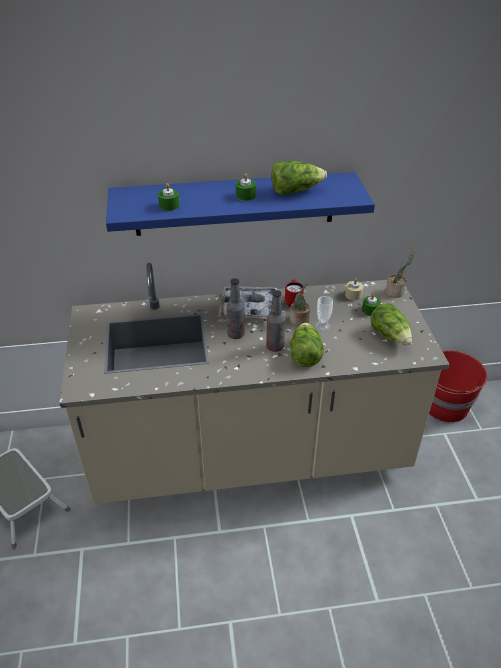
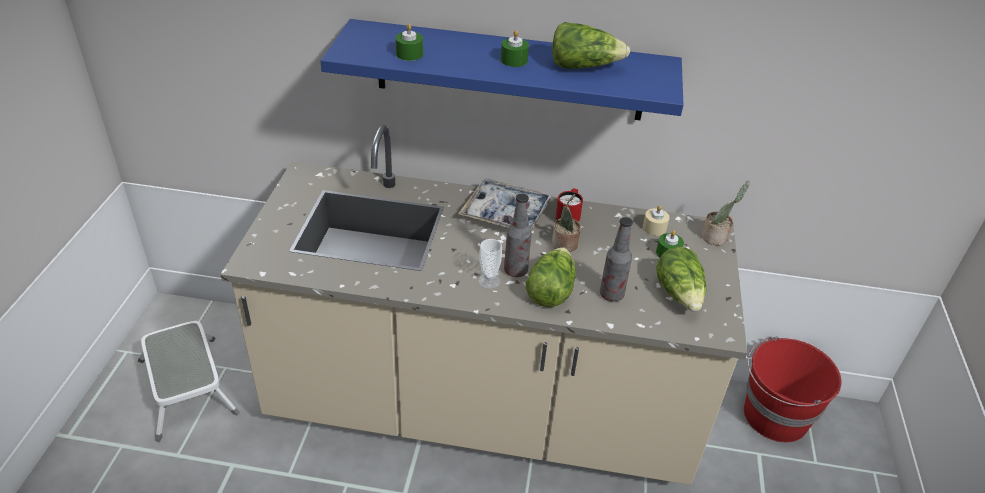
camera: 15 degrees right, 0 degrees up
(235, 334) = (473, 243): bottle -> bottle (611, 294)
(322, 326) = (592, 259): cup -> cup (489, 281)

